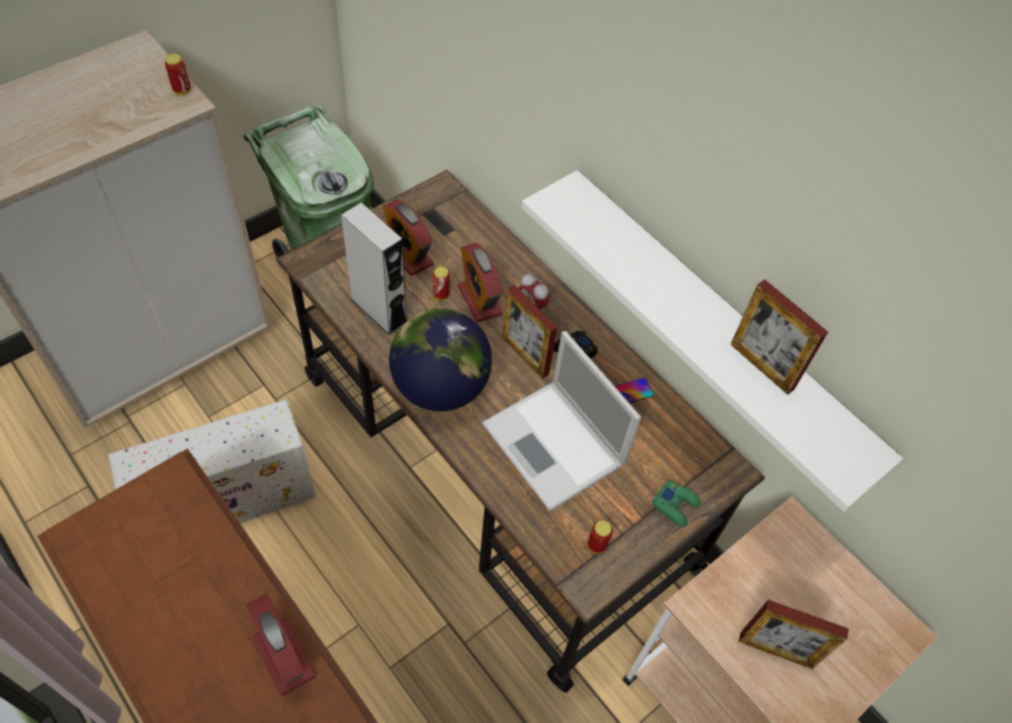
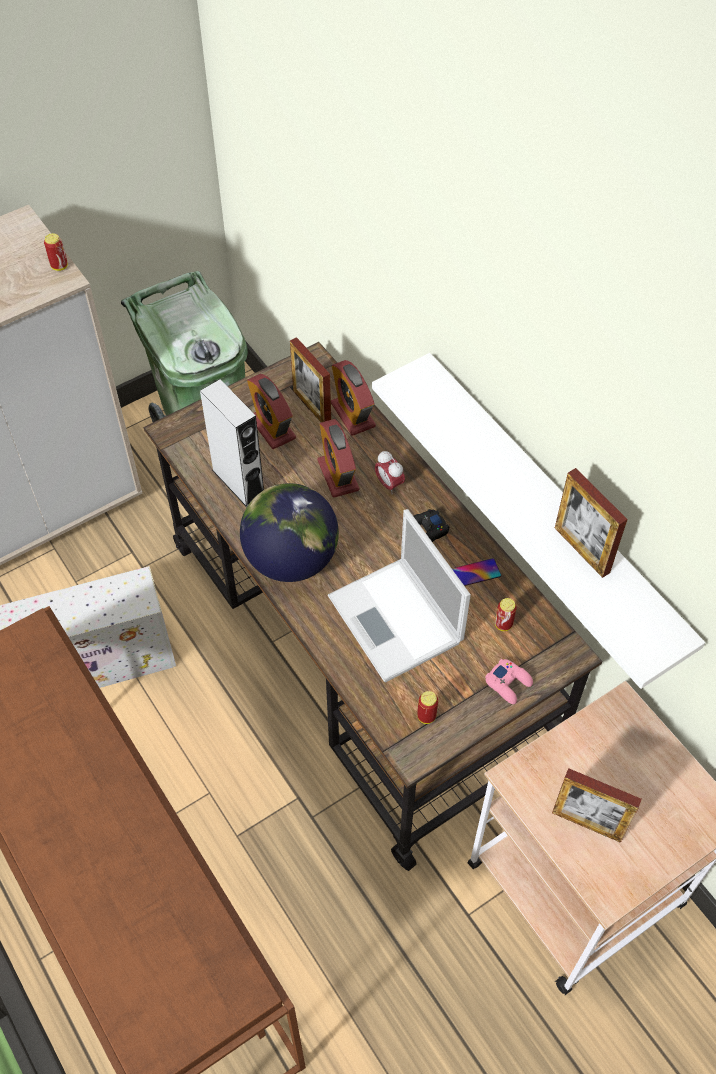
camera: 10 degrees right, 0 degrees up
(284, 657) = (124, 796): alarm clock -> alarm clock (353, 415)
(441, 295) = (300, 469): can -> can (503, 624)
(525, 355) = (377, 532): picture frame -> picture frame (312, 407)
(675, 505) = (508, 683): green game controller -> pink game controller

